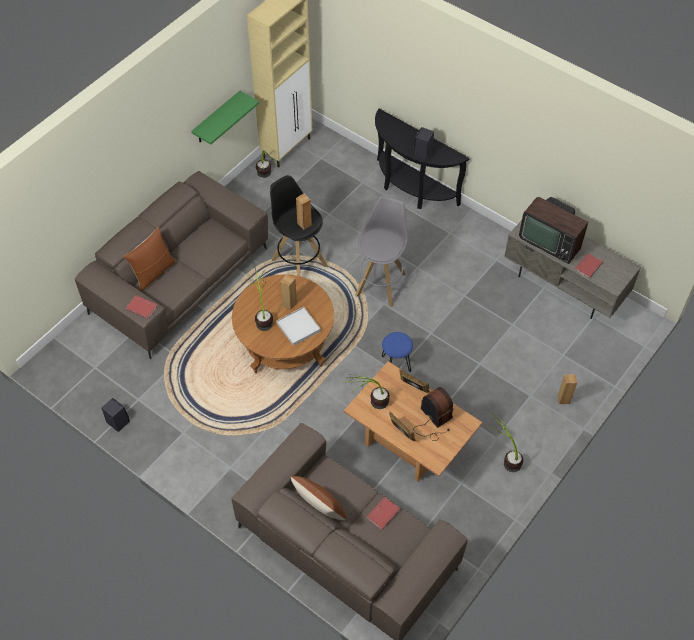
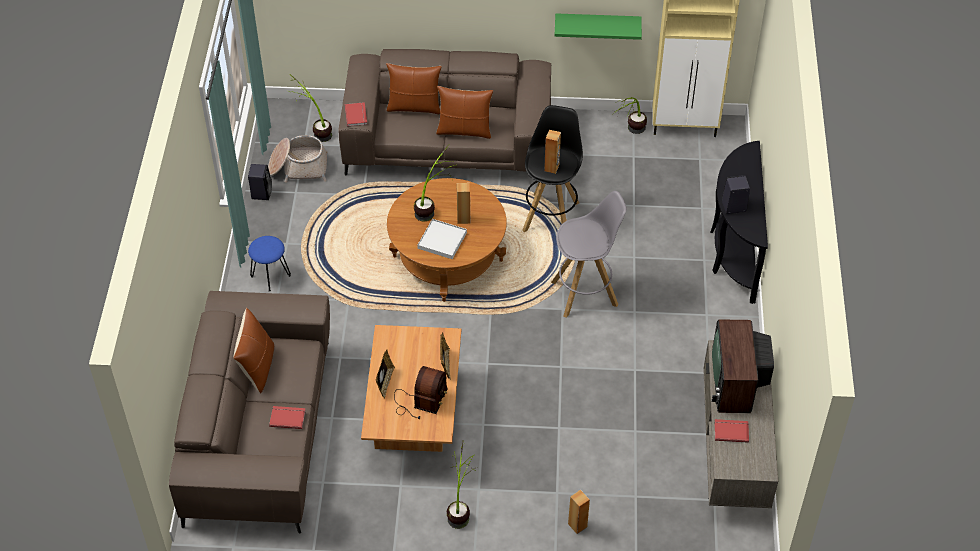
camera: 55 degrees right, 5 degrees down
(115, 384) = (298, 167): none -> basket
(204, 257) = (464, 130): none -> brown pillow
(368, 404) = (398, 340): potted plant -> potted plant (314, 130)
(396, 364) = (497, 358): blue stool -> blue stool (270, 276)

